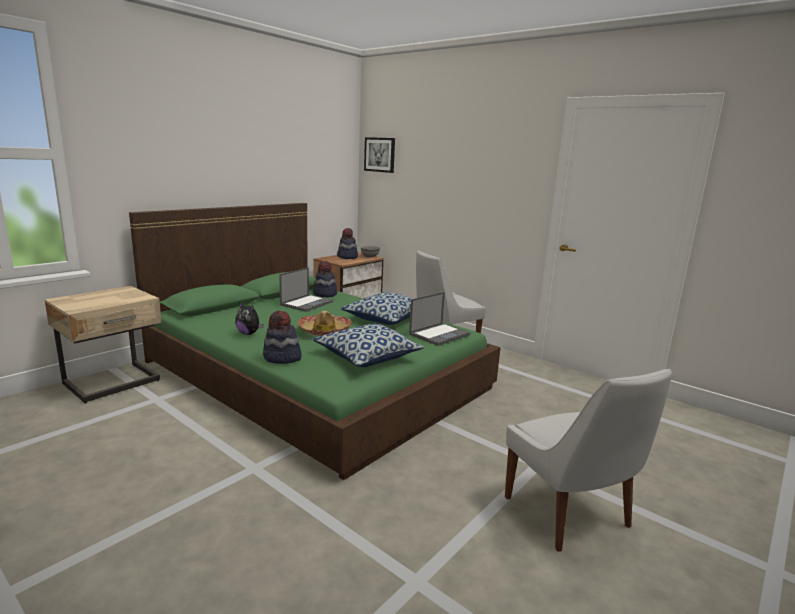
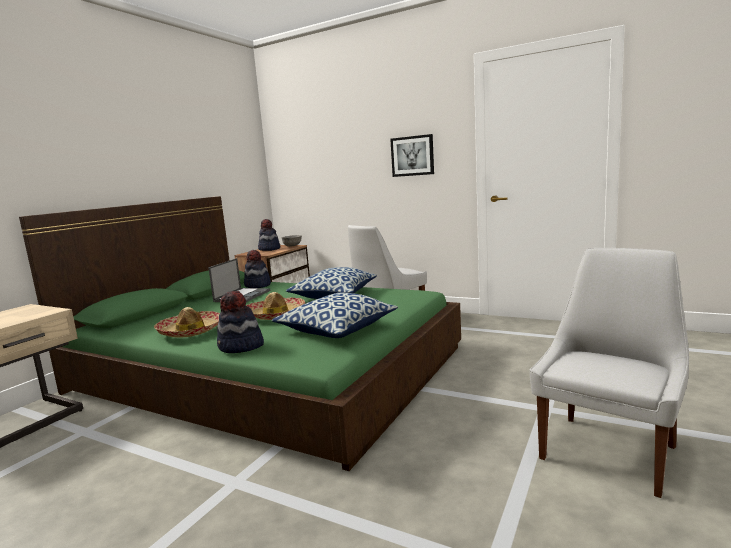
camera: 10 degrees left, 5 degrees down
(249, 333) = (190, 331): plush toy -> hat
(380, 154) = (287, 142): picture -> picture (412, 156)
(439, 334) = (399, 298): laptop -> none
(569, 515) = (609, 450): white chair -> white chair turned 105 degrees counterclockwise

